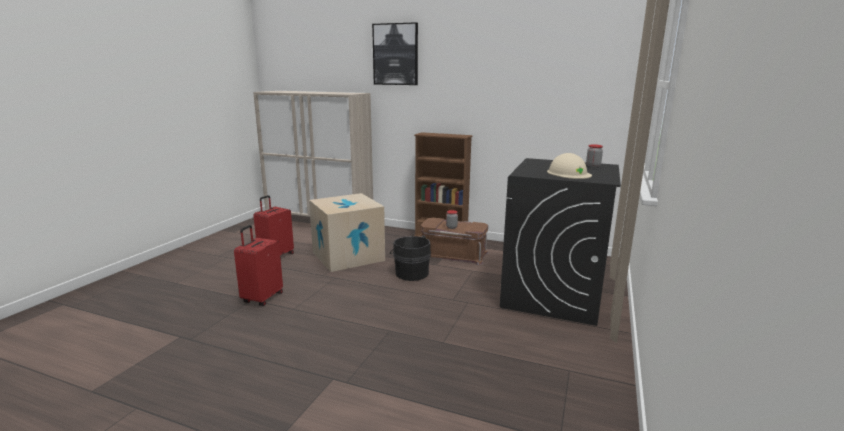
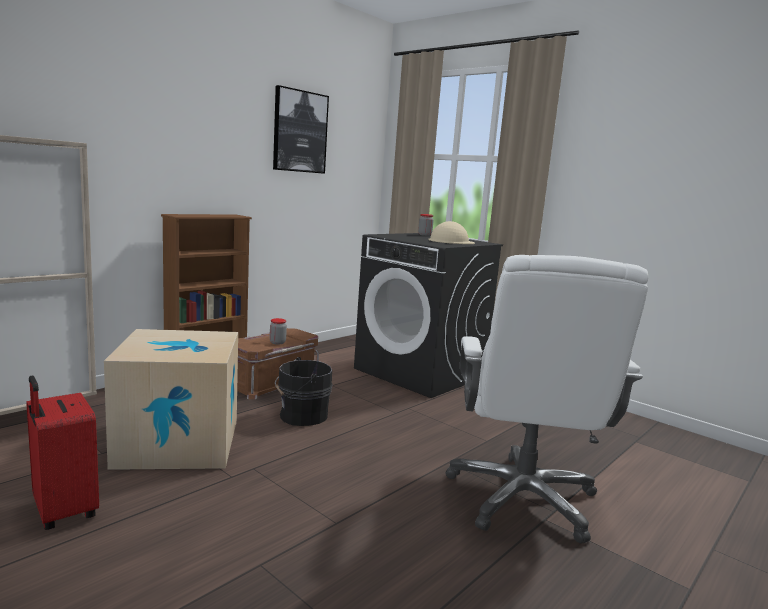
camera: 70 degrees left, 5 degrees down
(262, 298) = (264, 551): red suitcase -> none
(357, 367) = (523, 498): none -> white office chair
(395, 54) = (106, 77): picture -> picture (299, 131)

